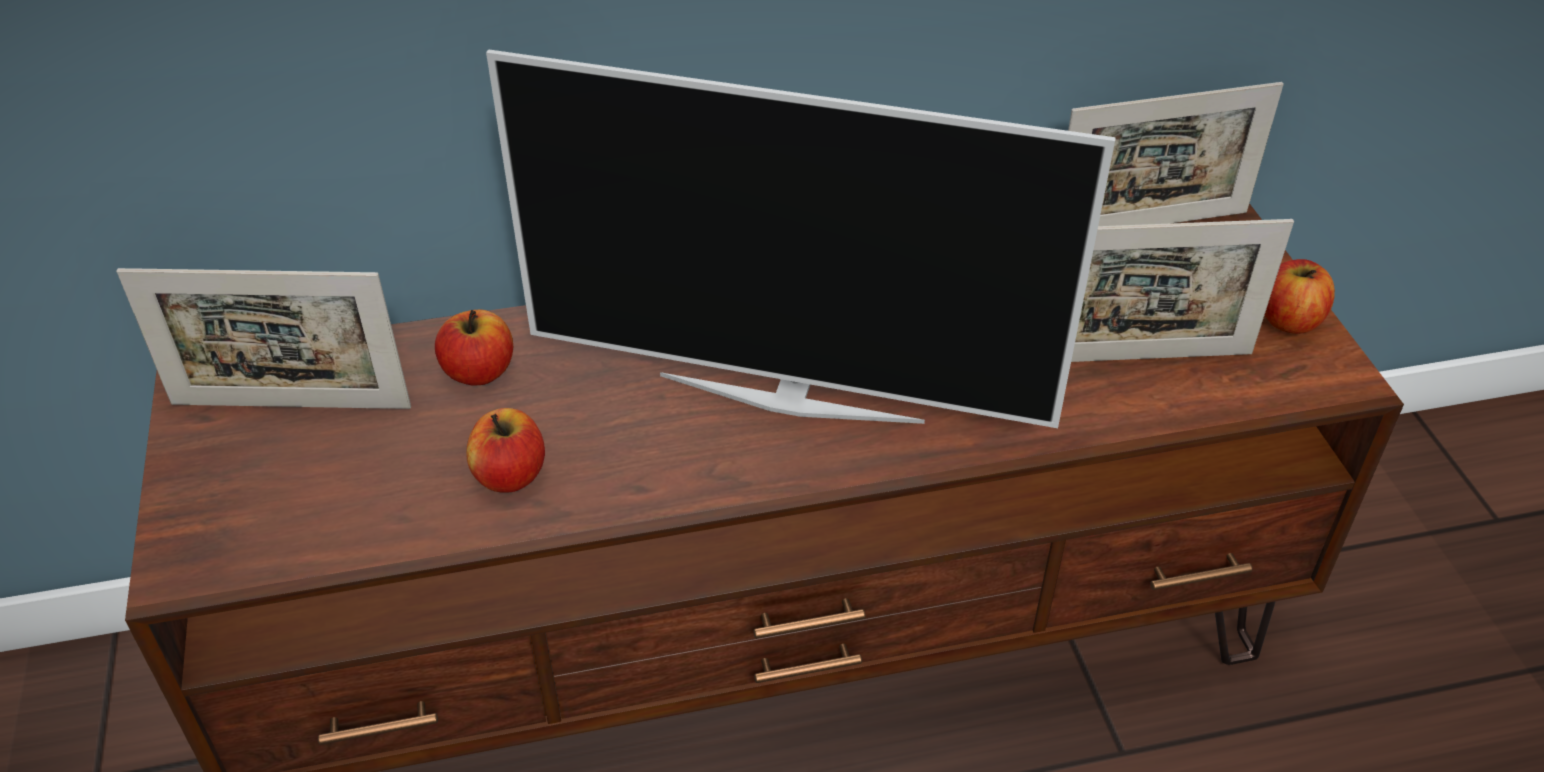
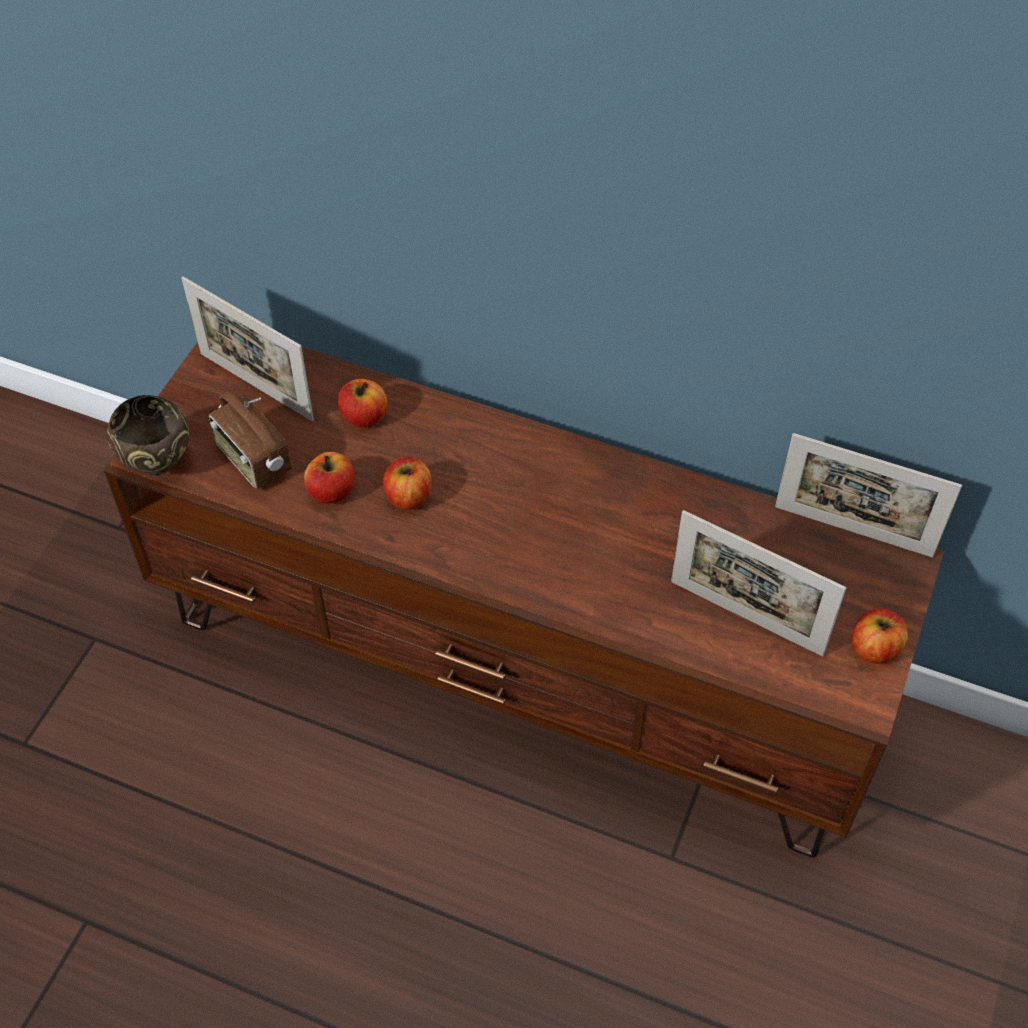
camera: 35 degrees right, 10 degrees up
(215, 567) = (159, 464): none -> brown bowl
(361, 493) = (253, 460): none -> radio
(621, 431) = (408, 496): none -> apple
(791, 396) = (517, 526): television -> none

